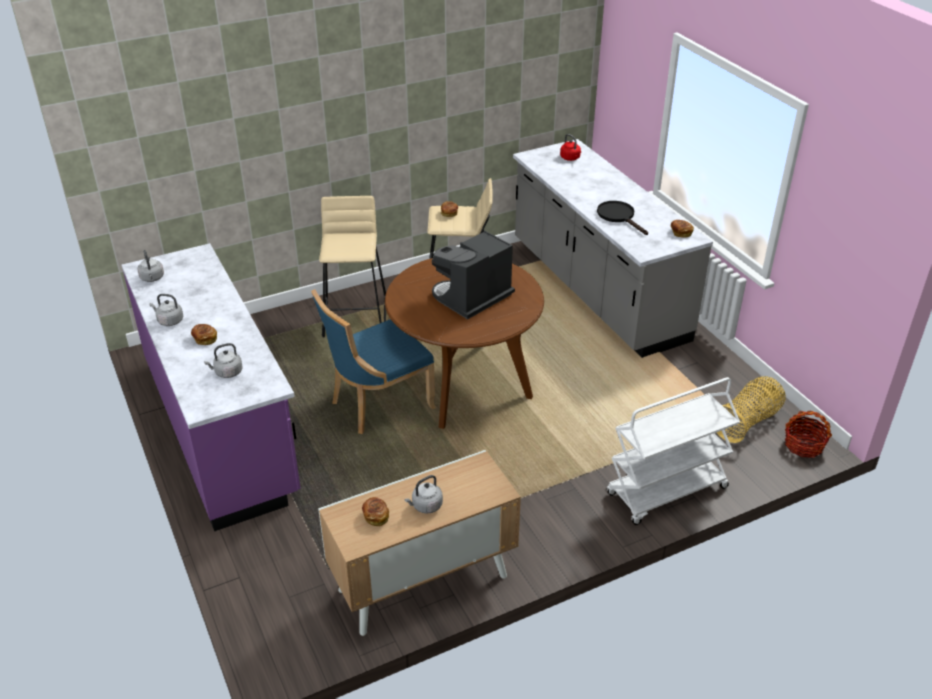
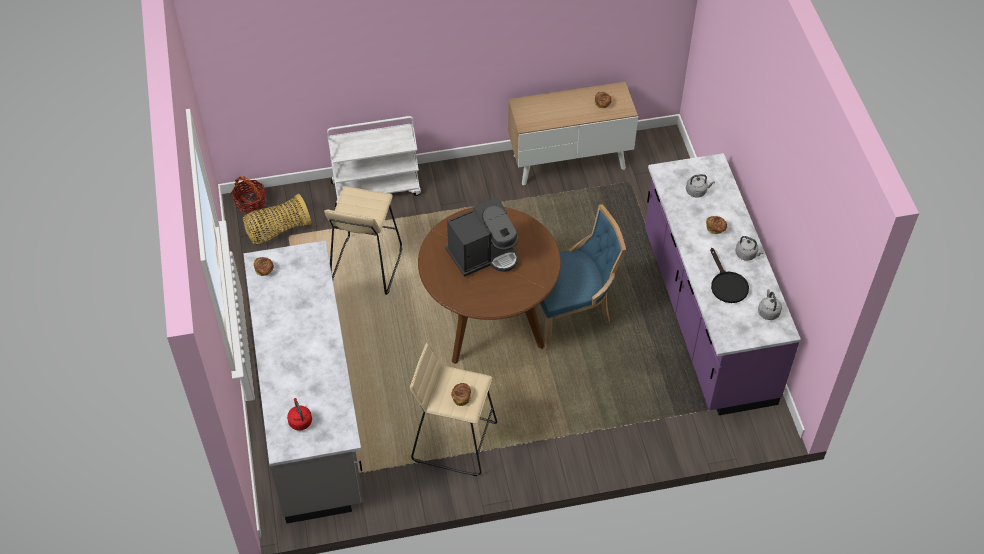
camera: 165 degrees left, 15 degrees up
(355, 317) = (571, 428): beige stool -> beige stool (365, 266)
(425, 506) = (570, 104): grey kettle -> none
(619, 216) = (307, 306): black frying pan -> black frying pan (726, 284)

